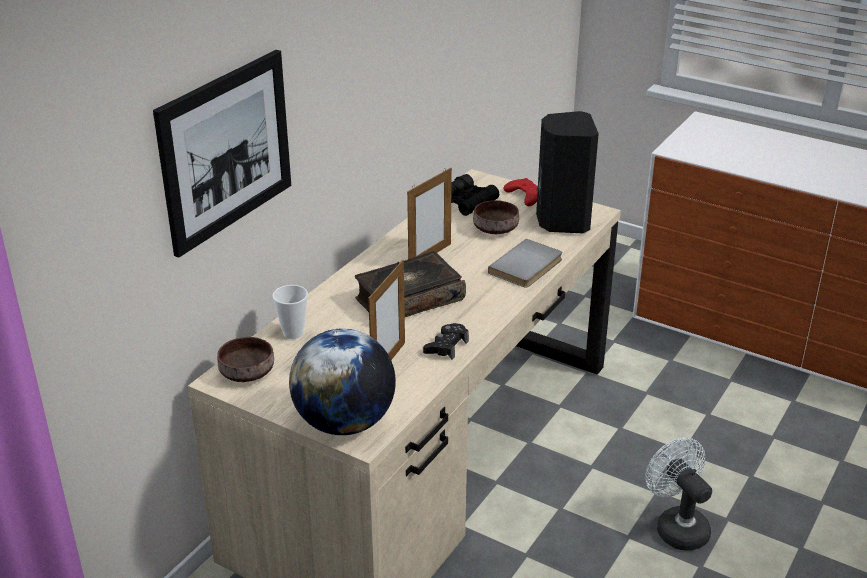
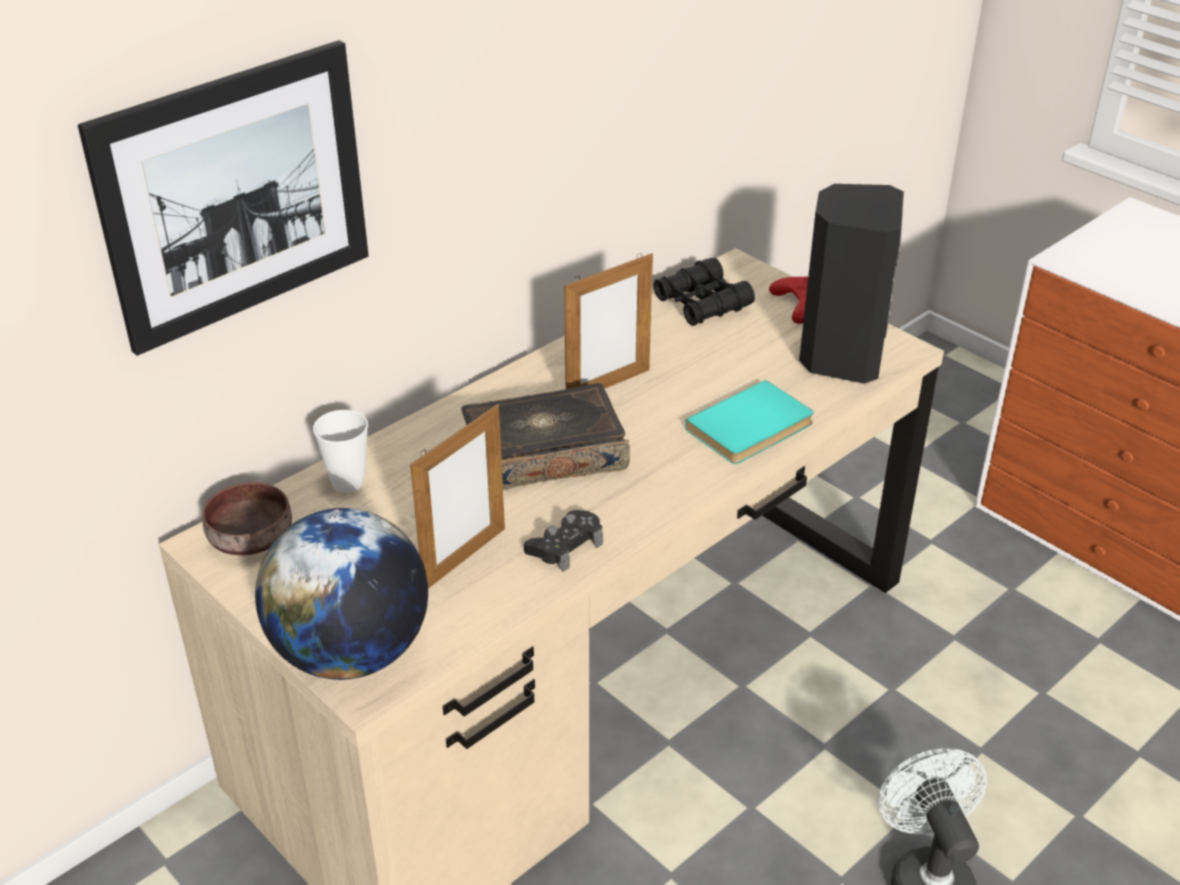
camera: 15 degrees right, 5 degrees up
(495, 228) = (729, 354): brown bowl -> none
(528, 267) = (752, 428): grey book -> turquoise book

